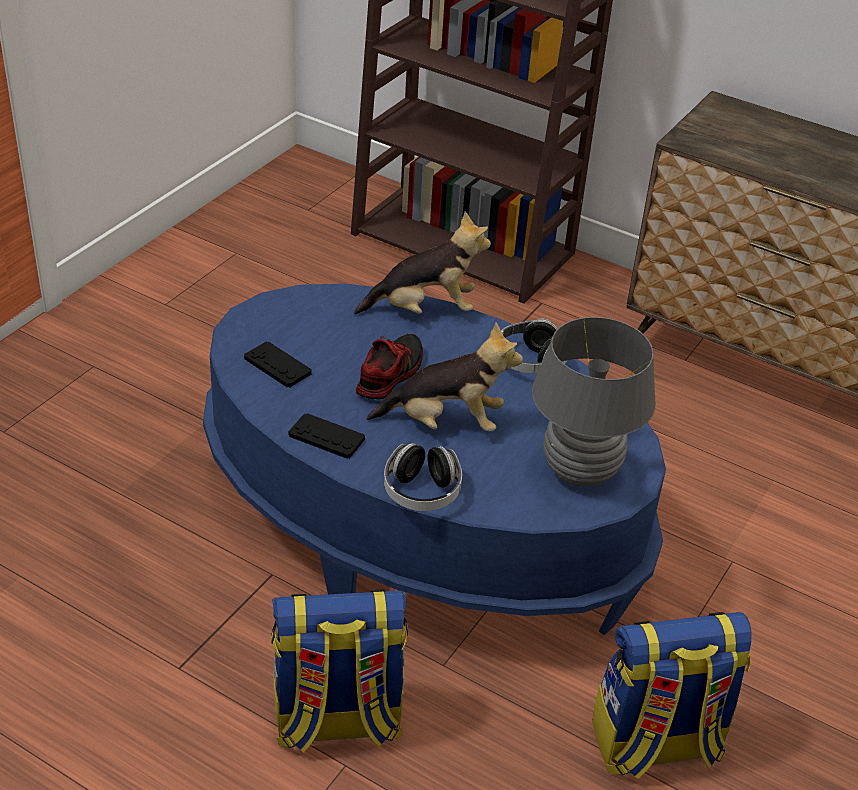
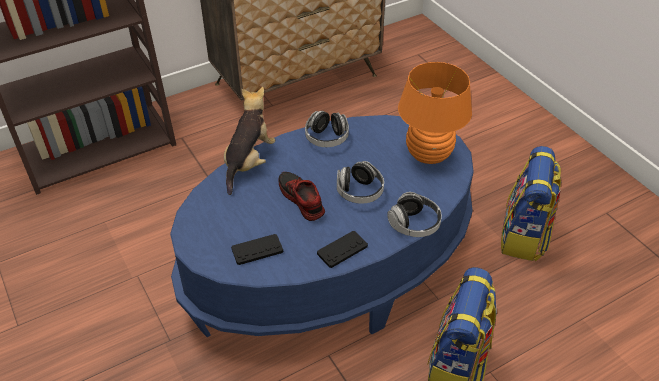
camera: 60 degrees left, 5 degrees up
(445, 422) = (359, 192): plush toy -> headphones
(580, 471) = (428, 155): grey table lamp -> orange table lamp

